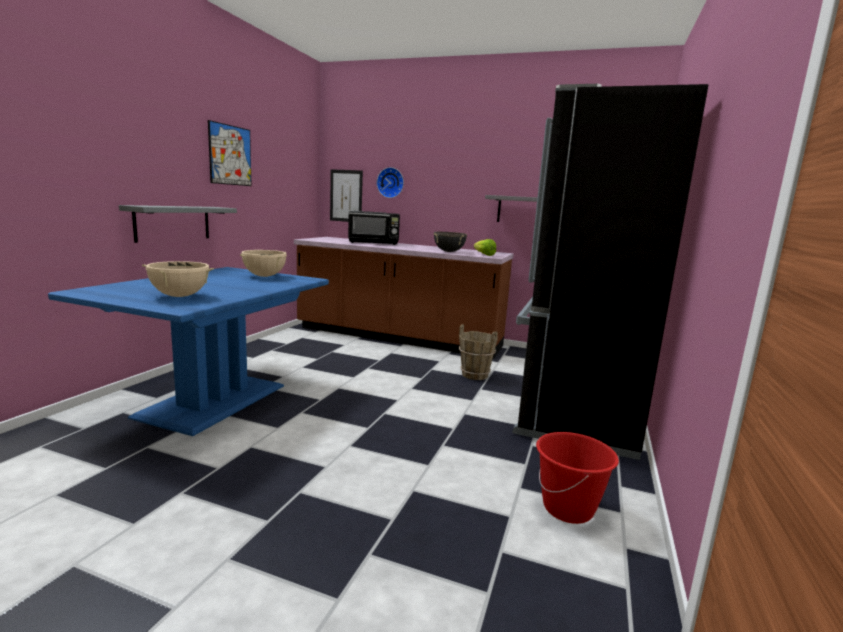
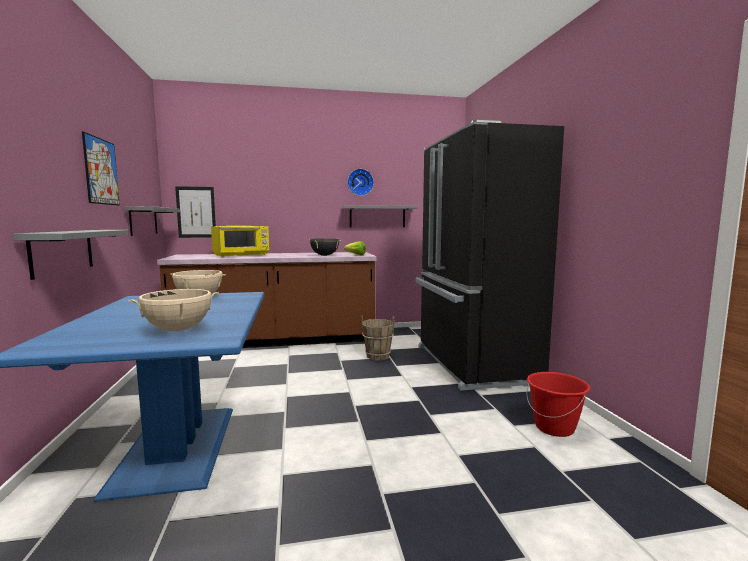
camera: 30 degrees left, 5 degrees down
(287, 201) = (143, 221): none -> grey shelf
(374, 243) = (242, 255): black microwave -> yellow microwave
(391, 182) = (245, 197): wall clock -> wall clock (360, 182)

